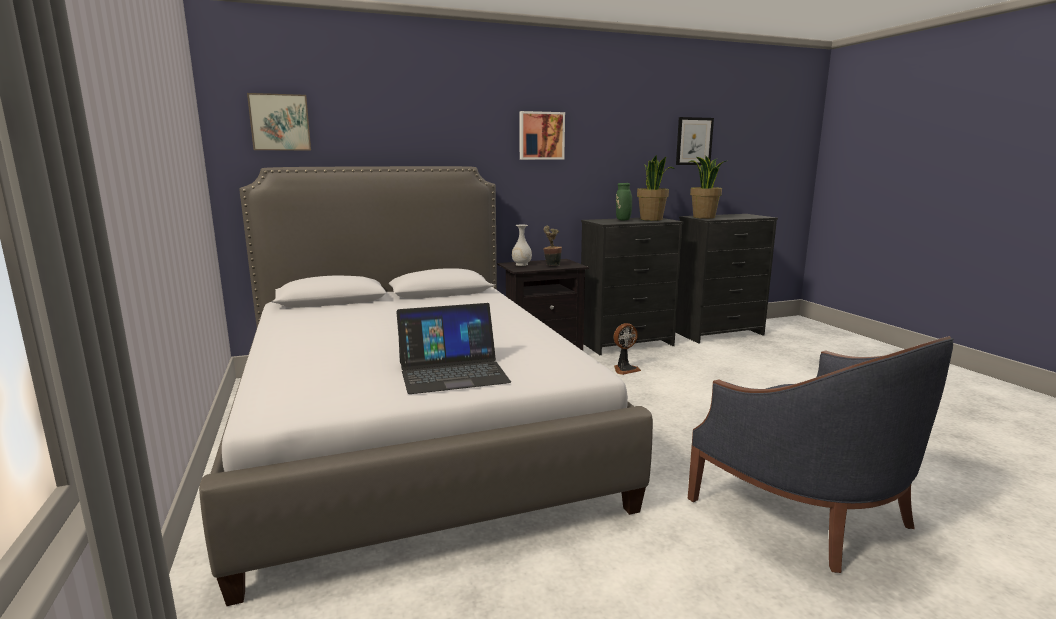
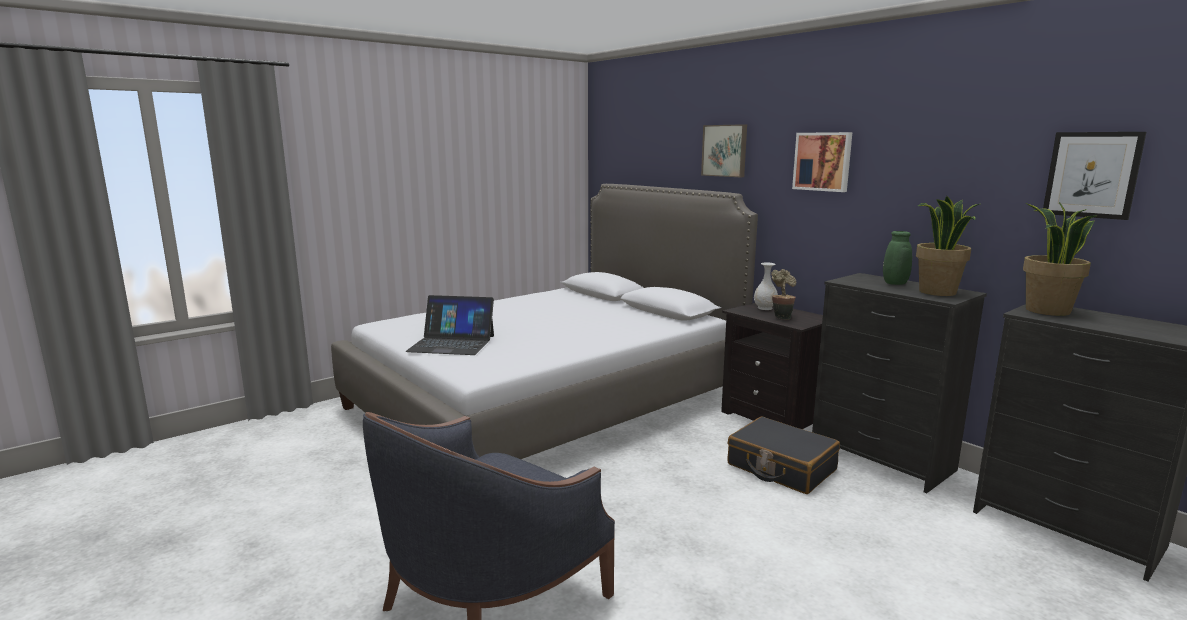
camera: 70 degrees right, 0 degrees up
(280, 122) = (622, 148): picture -> picture (725, 150)
(452, 372) = (452, 343): laptop -> laptop turned 45 degrees counterclockwise
(624, 369) = (781, 467): fan -> black suitcase

